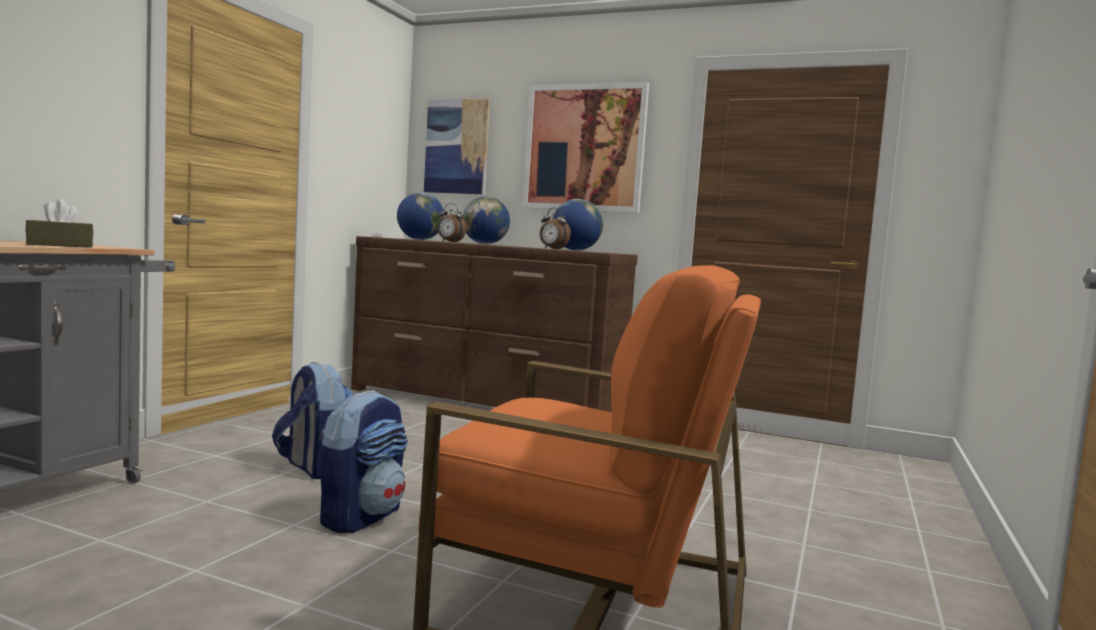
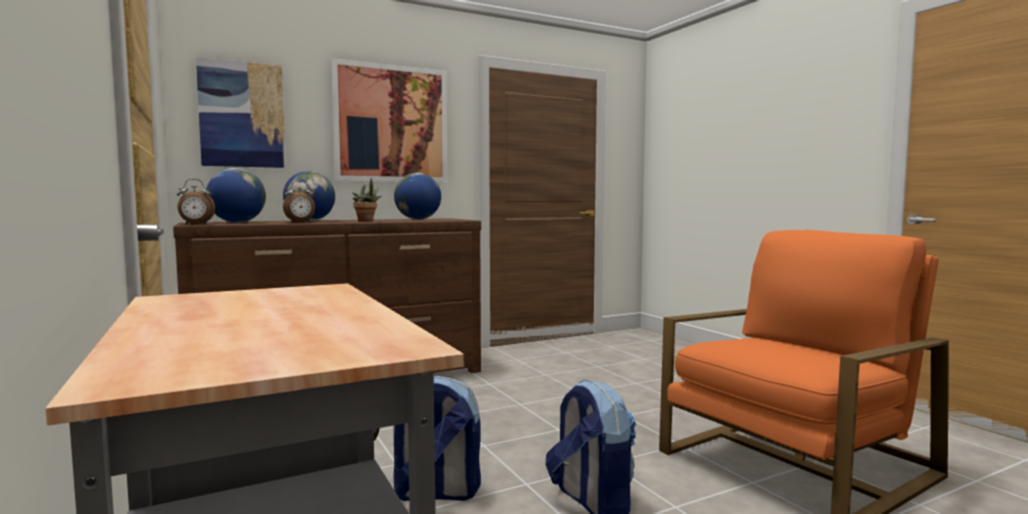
camera: 50 degrees left, 0 degrees up
(60, 245) = (318, 301): brown tissue box -> none
(505, 245) = (367, 221): none -> potted plant
(552, 249) = (421, 220): alarm clock -> alarm clock (196, 224)

